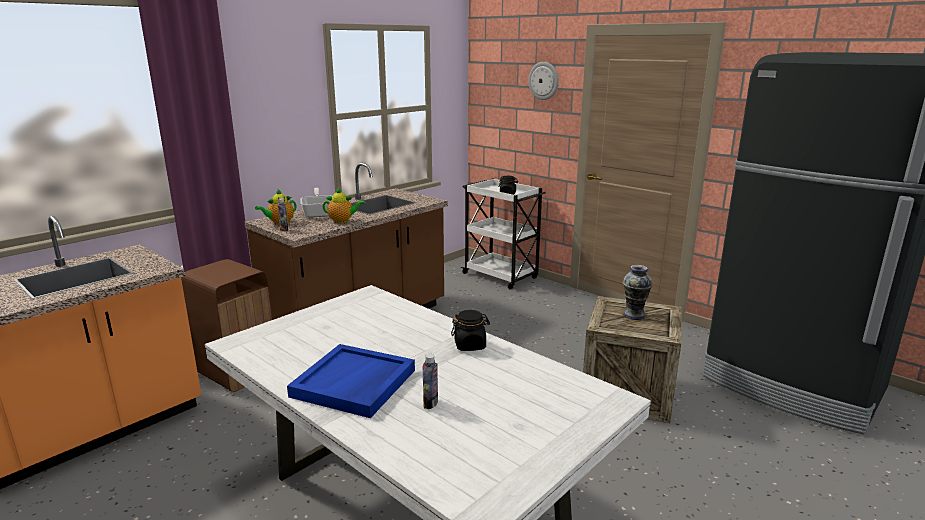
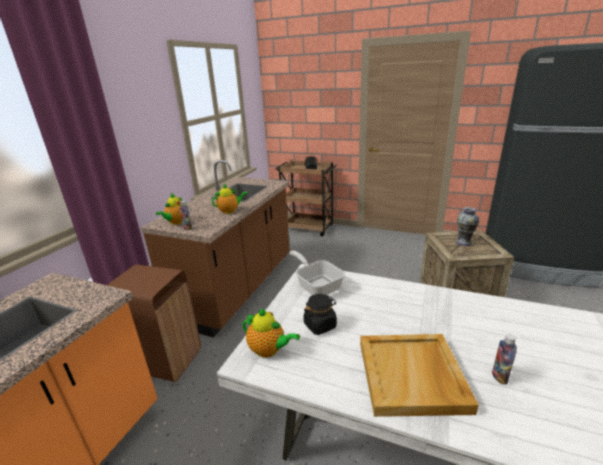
camera: 20 degrees left, 5 degrees up
(260, 340) = (269, 350): none -> teapot
(319, 213) = (200, 207): frying pan -> frying pan (317, 285)
(354, 384) = (412, 376): blue tray -> beige tray
(470, 345) = (447, 303): black jar -> black jar (320, 325)
(501, 276) = (308, 228): white cart -> brown cart
(544, 81) = (328, 84): wall clock -> none

